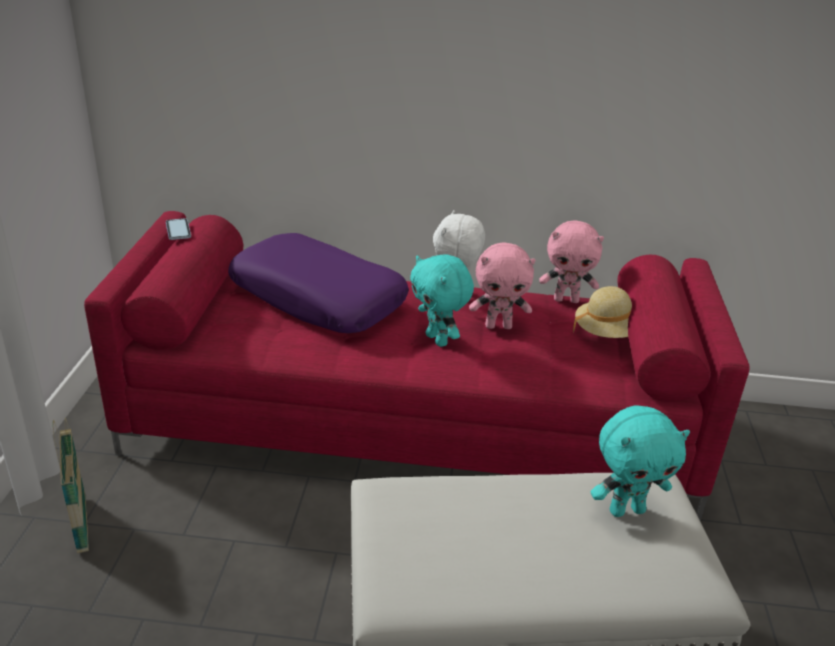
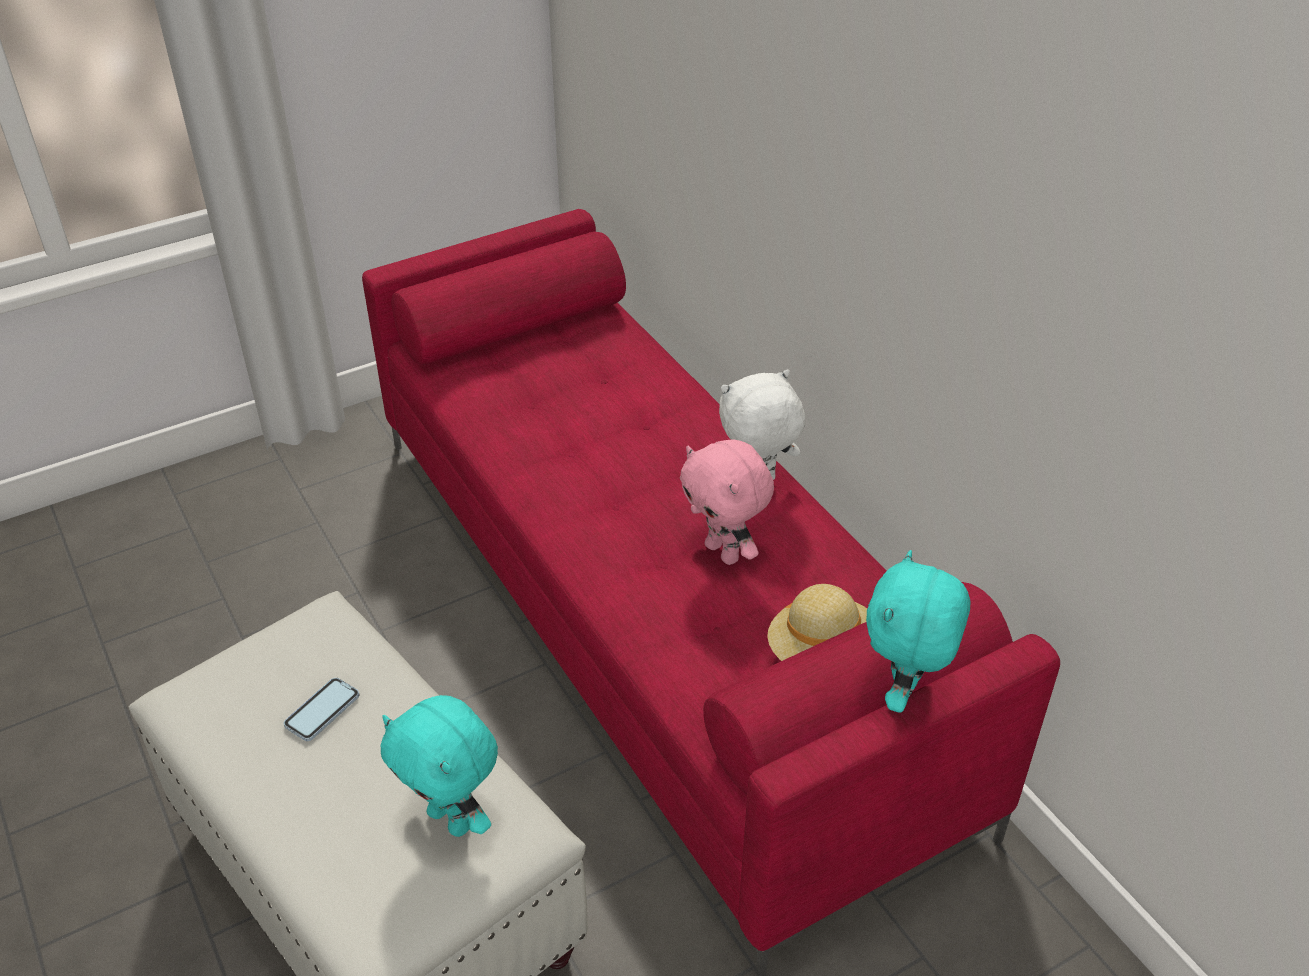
camera: 55 degrees right, 10 degrees up
(82, 525) = (294, 489): basket -> none
(178, 230) = (541, 238): phone -> phone (322, 711)
(318, 298) = (615, 395): purple pillow -> none
(438, 340) = (635, 520): turquoise plush toy -> turquoise plush toy (904, 693)
(566, 299) = (869, 581): pink plush toy -> none

